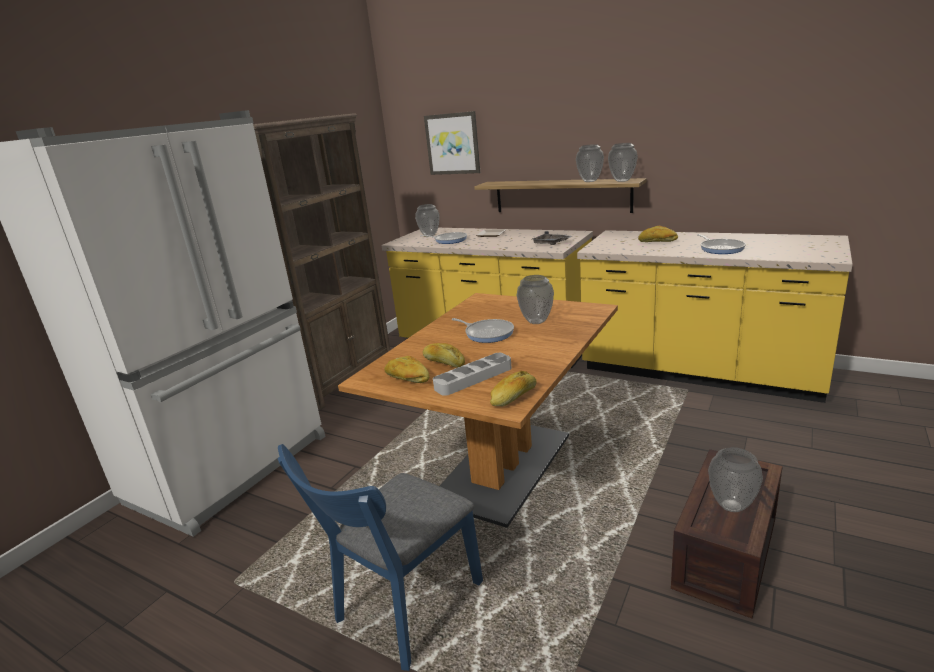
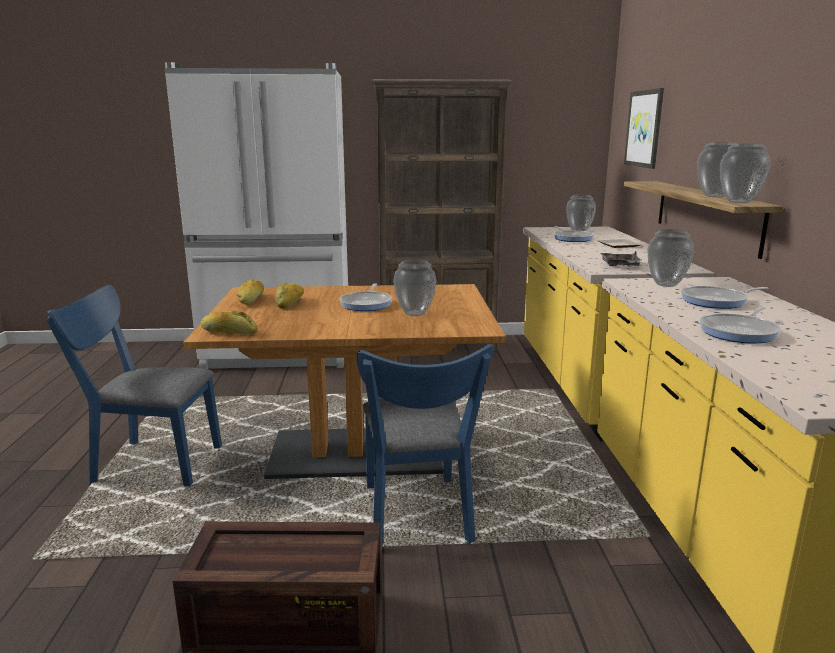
camera: 55 degrees right, 5 degrees down
(473, 378) = (263, 316): grey tray -> none
(622, 463) = (417, 519): none -> blue chair
(657, 241) = (716, 301): bread -> frying pan
(730, 506) = (268, 554): vase -> vase (665, 284)

